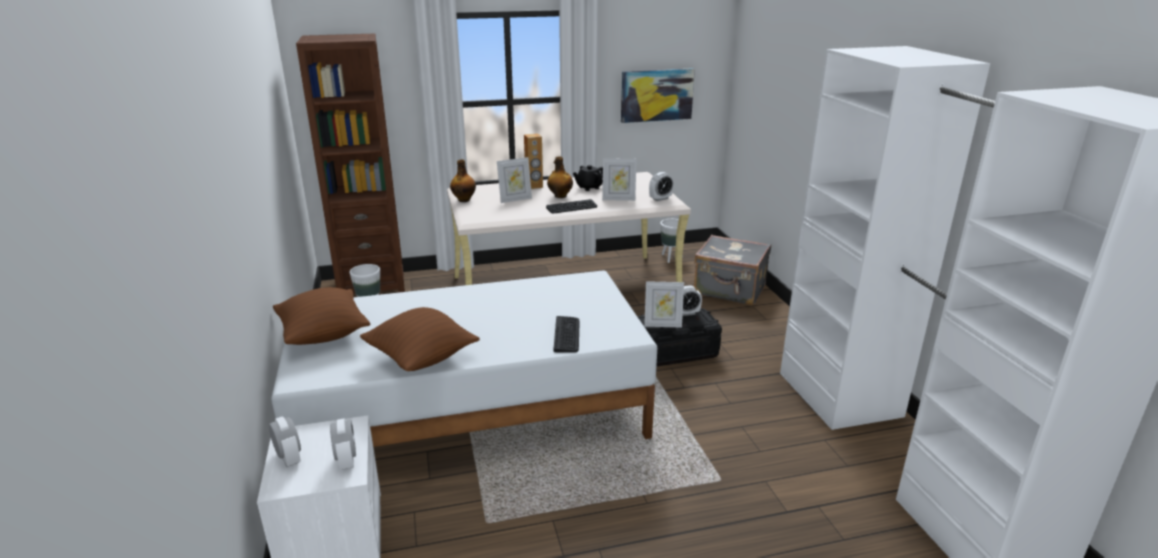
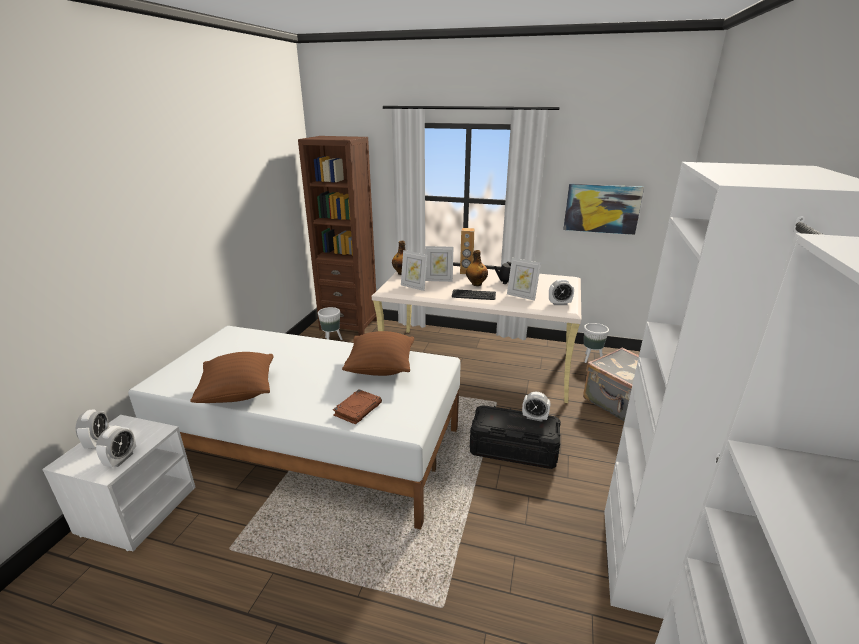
camera: 30 degrees right, 0 degrees up
(324, 335) = (210, 354): brown pillow -> brown pillow (381, 368)
(567, 335) = (358, 409): keyboard -> brown book
(662, 325) = (502, 422): picture frame -> picture frame (414, 287)

